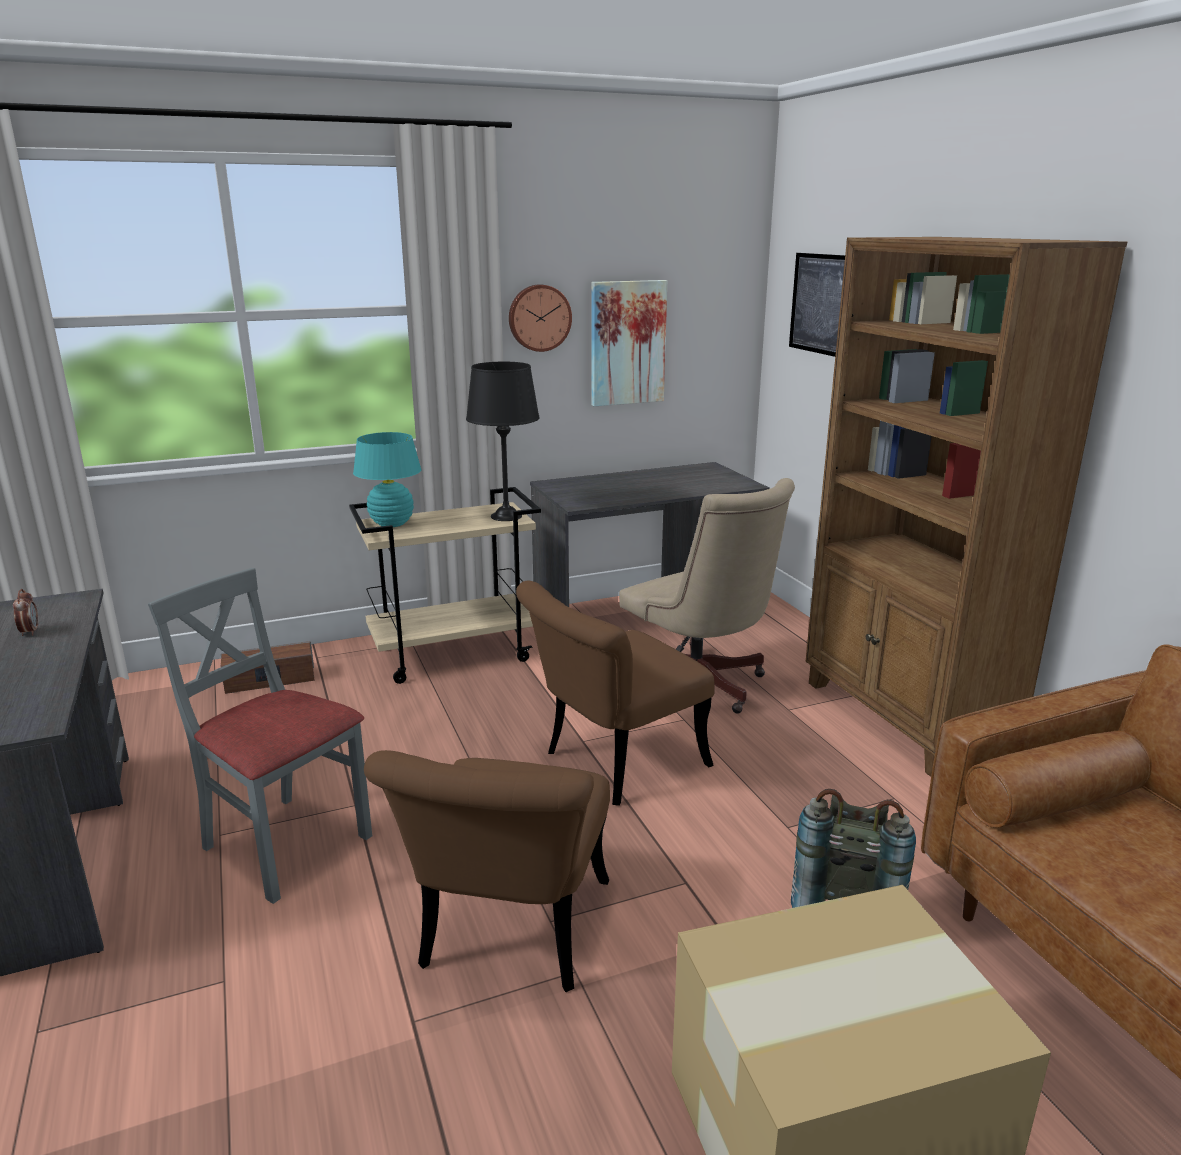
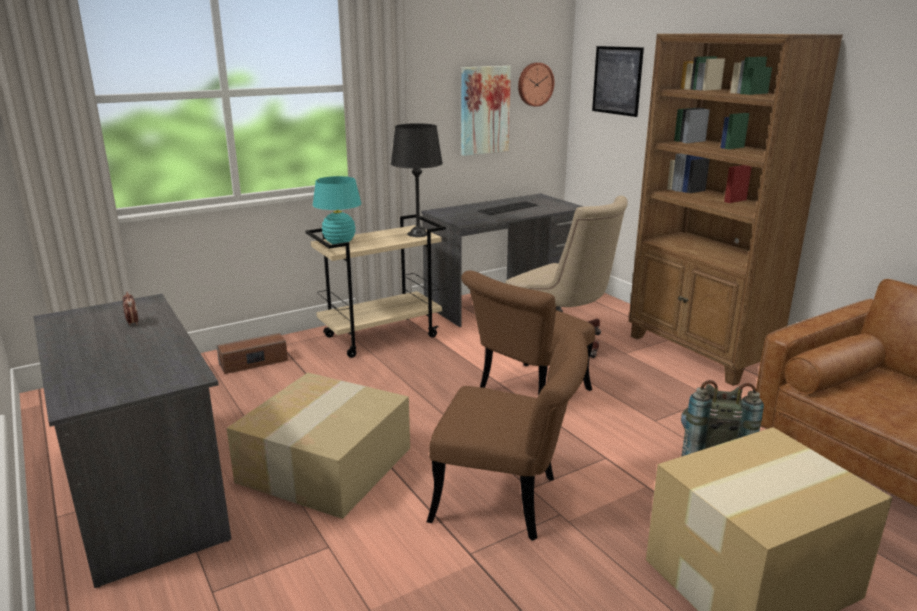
camera: 10 degrees left, 0 degrees up
(285, 844) = (325, 463): grey chair -> cardboard box
(510, 939) = (509, 501): brown chair -> brown chair turned 75 degrees counterclockwise
(539, 318) = (427, 93): wall clock -> wall clock (534, 84)
(653, 483) = (508, 208): none -> keyboard

